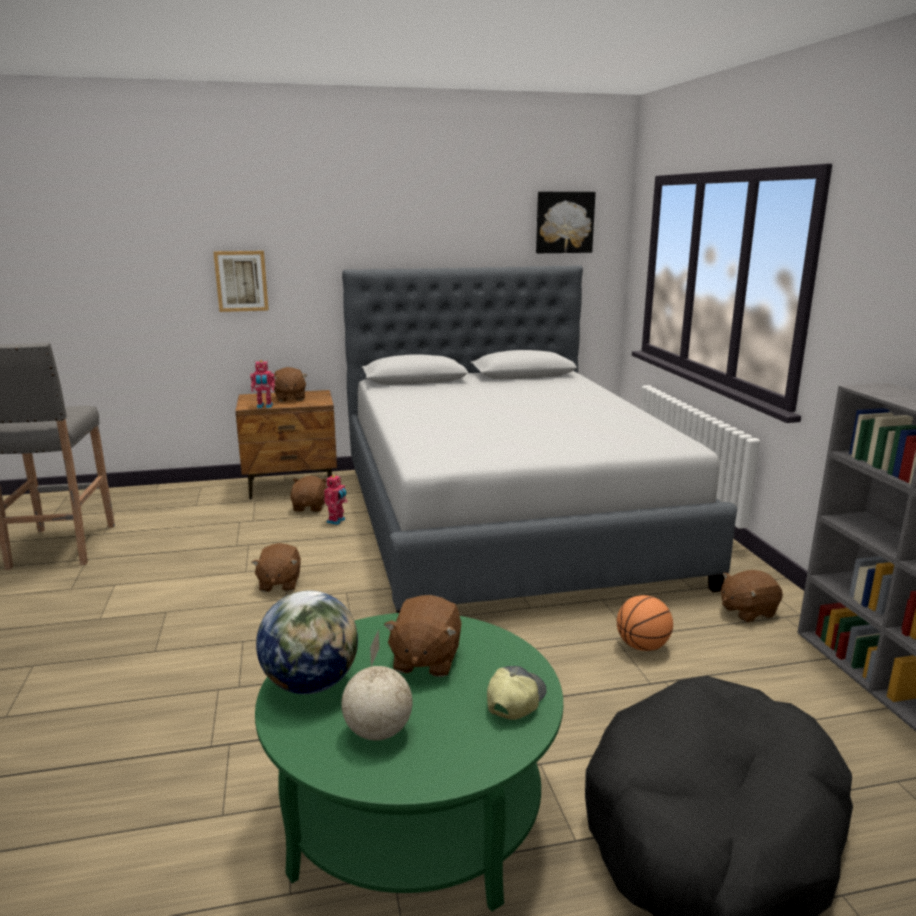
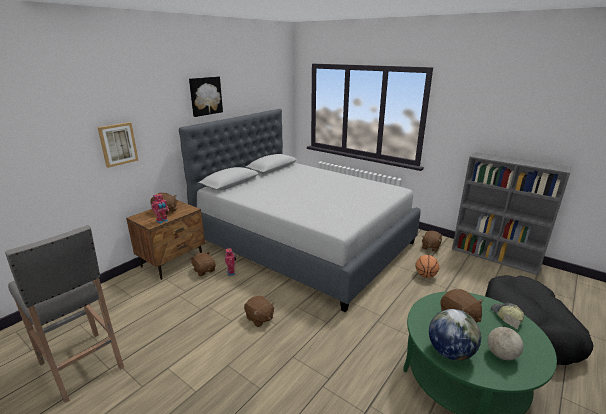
camera: 40 degrees left, 5 degrees up
(564, 222) = (270, 87): picture -> picture (205, 96)

